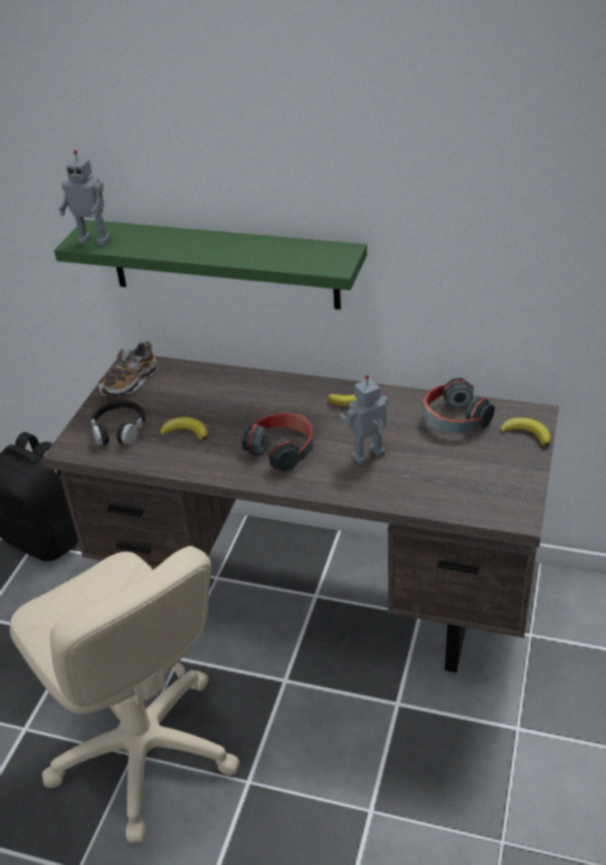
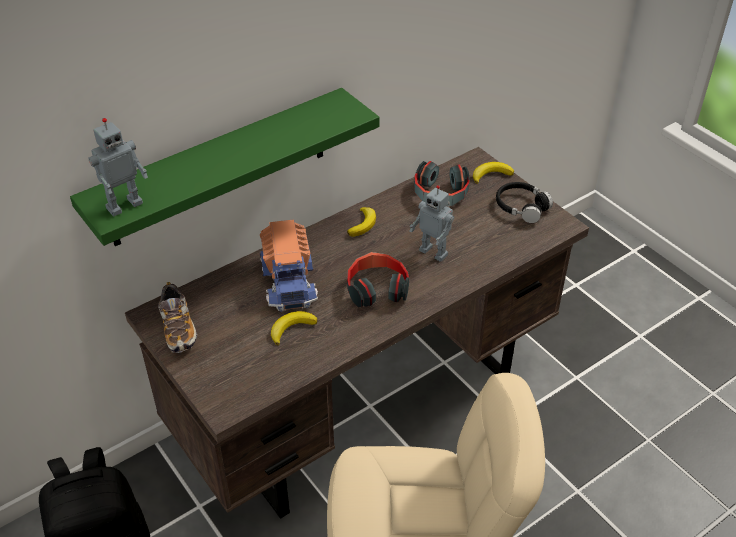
camera: 55 degrees left, 5 degrees up
(119, 430) = (238, 366): black headphones -> black headphones (521, 207)
(240, 401) = (290, 279): none -> toy truck
(369, 456) = (434, 252): toy robot -> toy robot turned 60 degrees counterclockwise

